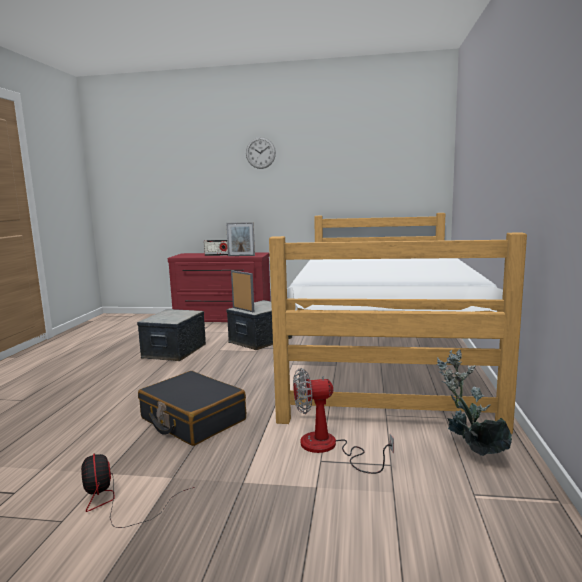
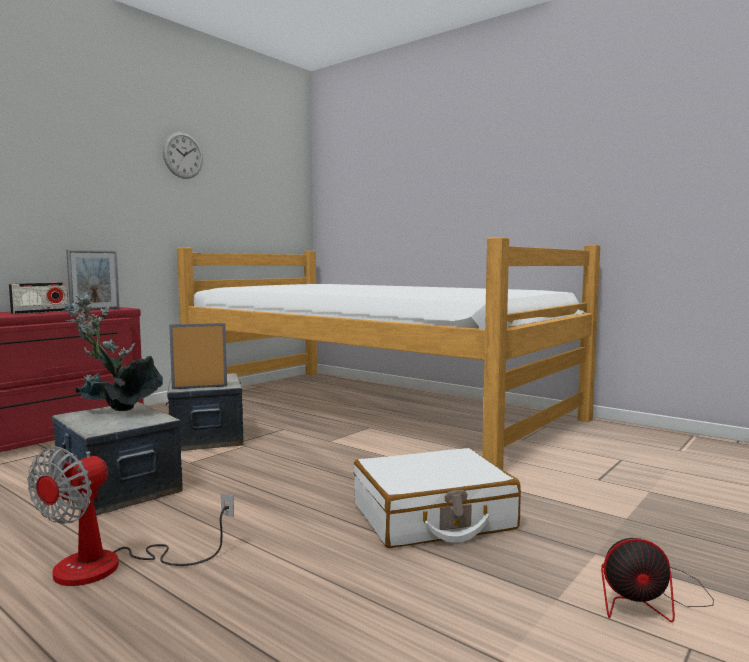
camera: 60 degrees left, 5 degrees down
(192, 419) = (433, 517): black suitcase -> white suitcase
(260, 153) = (88, 137): wall clock -> wall clock (183, 155)
(329, 448) = (574, 471): fan -> fan (112, 566)
(470, 453) = (616, 436): potted plant -> potted plant (115, 414)

